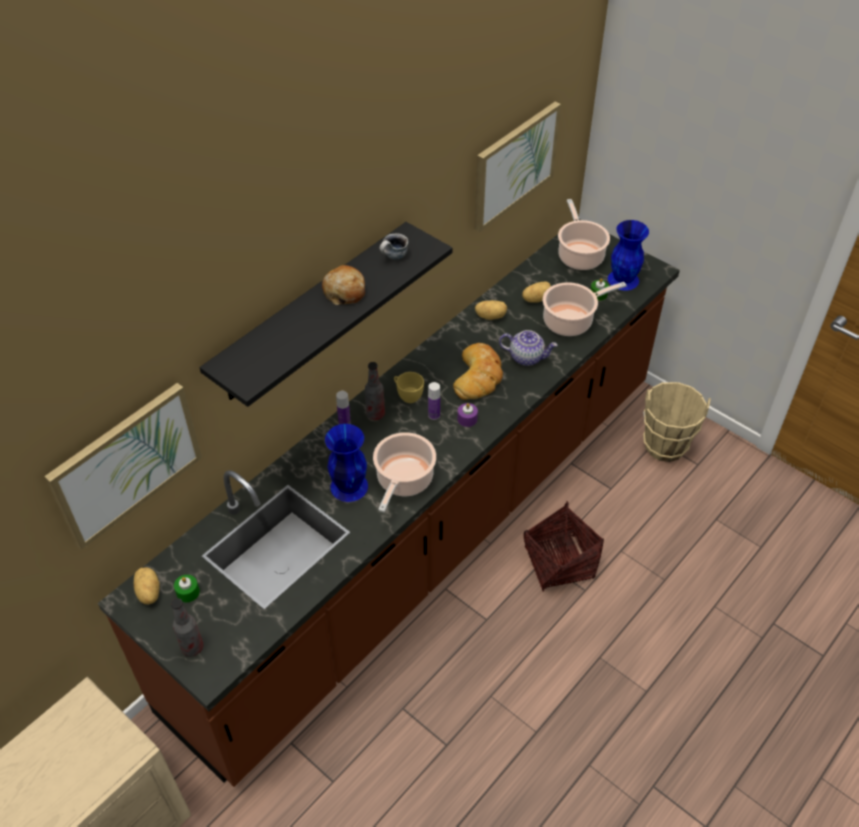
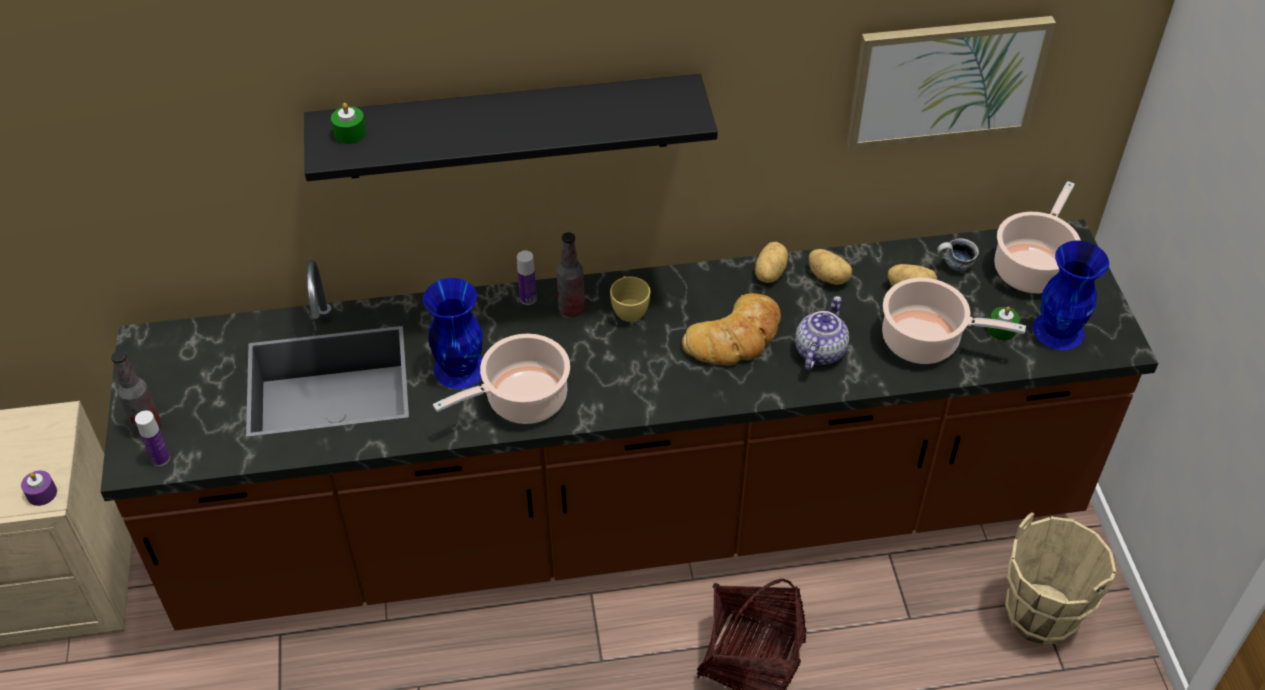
camera: 40 degrees right, 0 degrees up
(126, 463) = (180, 180): picture -> none
(148, 593) = (167, 346): potato -> potato (768, 273)
(188, 592) = (199, 370): green candle -> green candle (350, 133)
(344, 291) = (536, 115): bread -> none
(393, 257) = (635, 106): mug -> mug (954, 266)
(434, 415) = (634, 350): bottle -> bottle (160, 458)
(467, 419) = (667, 378): purple candle -> purple candle (42, 493)
(526, 357) = (819, 351): teapot -> teapot turned 120 degrees counterclockwise

